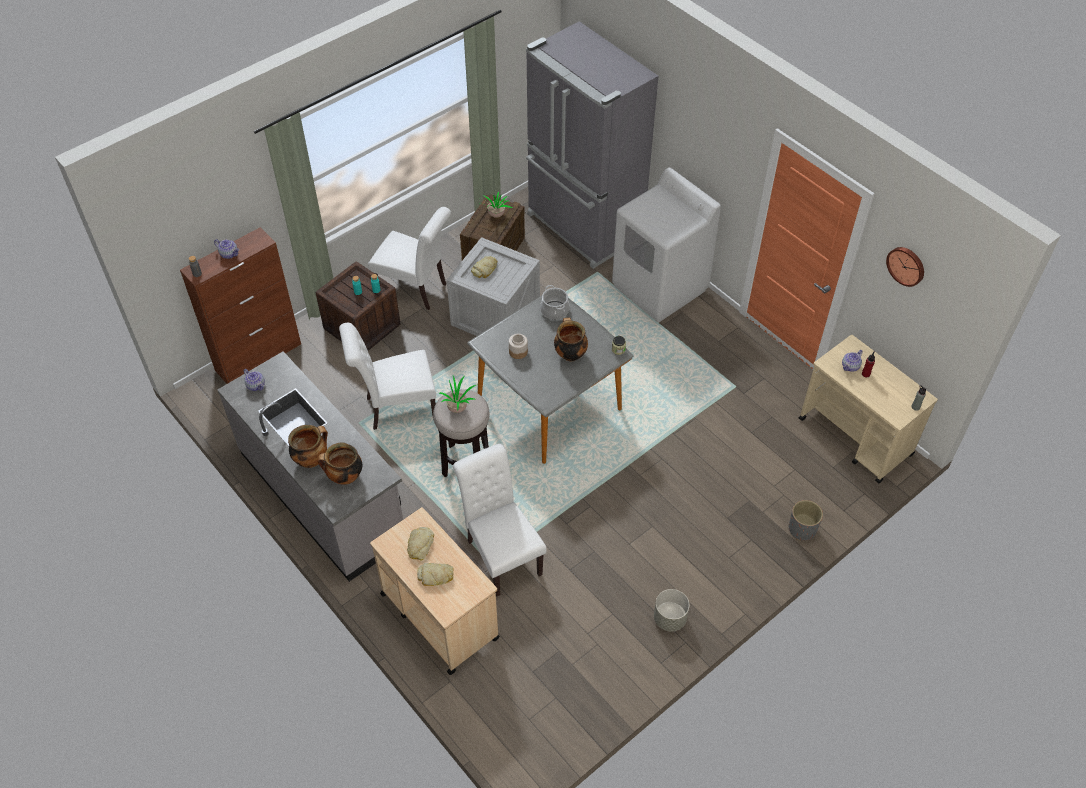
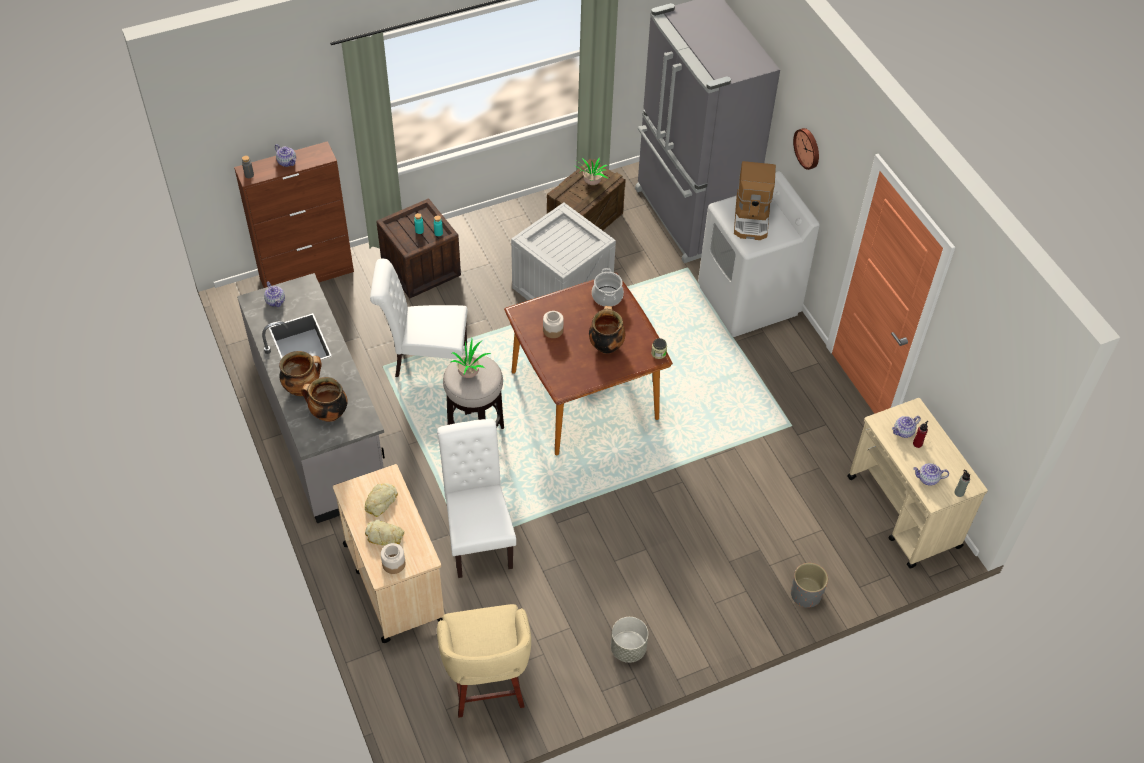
camera: 15 degrees right, 0 degrees up
(416, 289) = (489, 242): white chair -> none
(453, 599) = (393, 564): none -> jar
(485, 269) = (555, 237): bread -> none
(549, 405) = (584, 396): grey dining table -> brown dining table
(558, 687) = (487, 686): none -> beige stool
(659, 213) = (752, 218): none -> coffee machine
(886, 402) = (927, 479): none -> teapot
(906, 265) = (975, 334): wall clock -> wall clock (808, 148)

